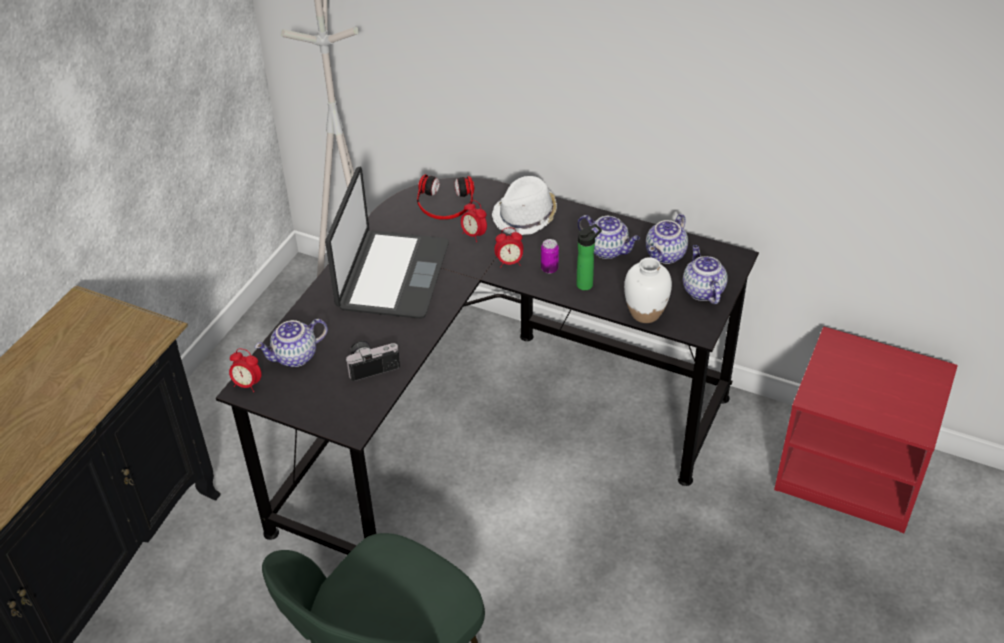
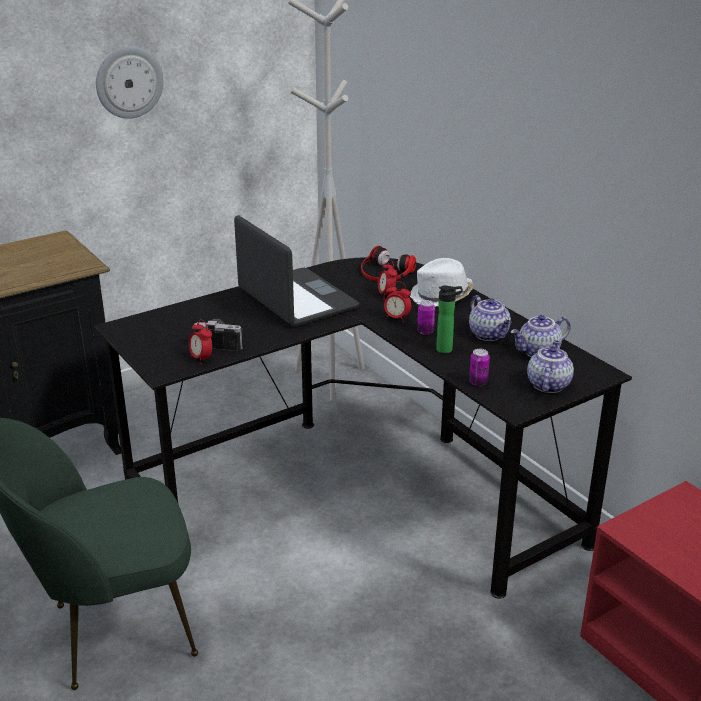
camera: 30 degrees right, 15 degrees down
(91, 85) = (129, 82): none -> wall clock
(247, 384) = (123, 325): alarm clock -> alarm clock (201, 359)
(295, 357) = (173, 321): teapot -> none
(391, 276) = (296, 299): laptop -> laptop turned 75 degrees counterclockwise
(645, 313) = (478, 382): white vase -> can

